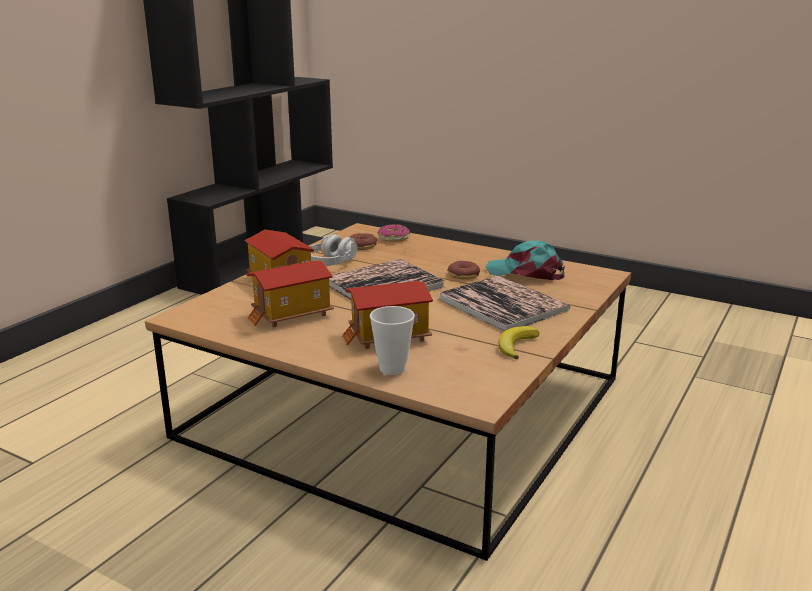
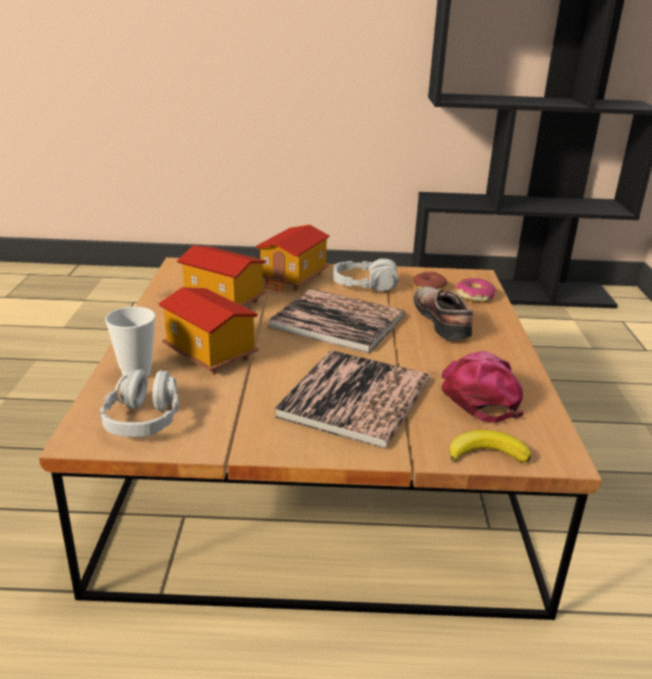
camera: 60 degrees right, 5 degrees up
(420, 255) = (444, 320): none -> shoe
(463, 275) = (417, 356): donut -> none
(470, 376) = (143, 418): none -> grey headphones
(516, 345) = (242, 431): banana -> banana (486, 453)
(526, 273) = (479, 394): turquoise cap -> pink cap

